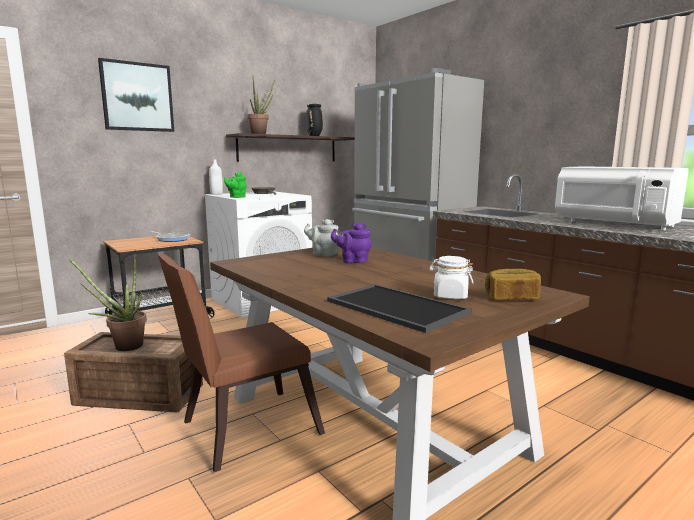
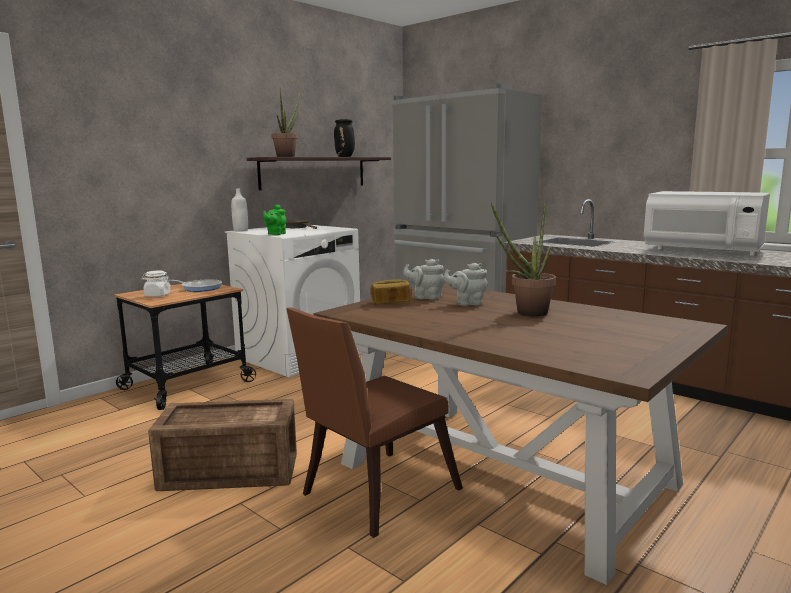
camera: 10 degrees left, 0 degrees up
(122, 346) = (211, 417): potted plant -> potted plant (526, 313)
(137, 97) = (147, 115): picture -> none
(353, 261) = (467, 303): purple teapot -> grey teapot
(394, 307) = (565, 347): tray -> none
(450, 296) = (605, 333): white jar -> white jar (157, 295)
(511, 298) = (662, 331): bread -> bread (391, 302)

